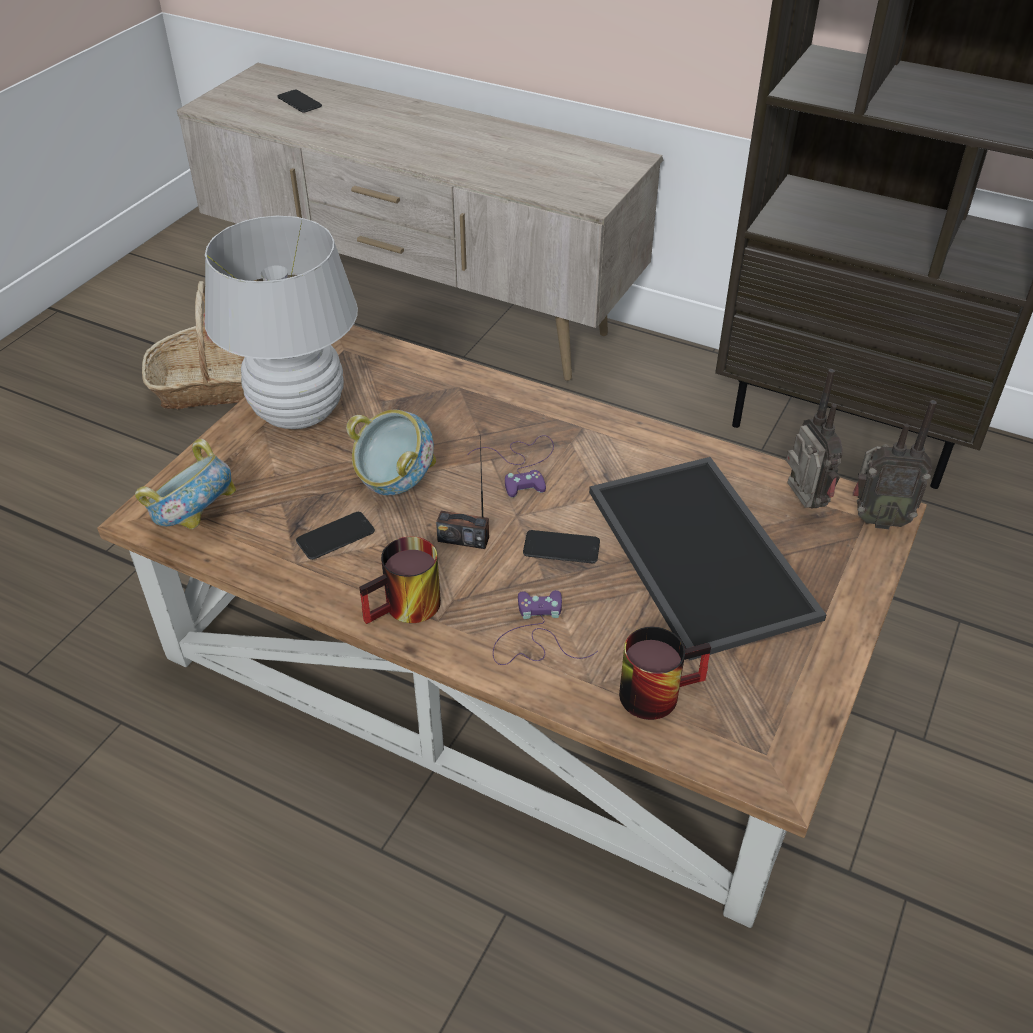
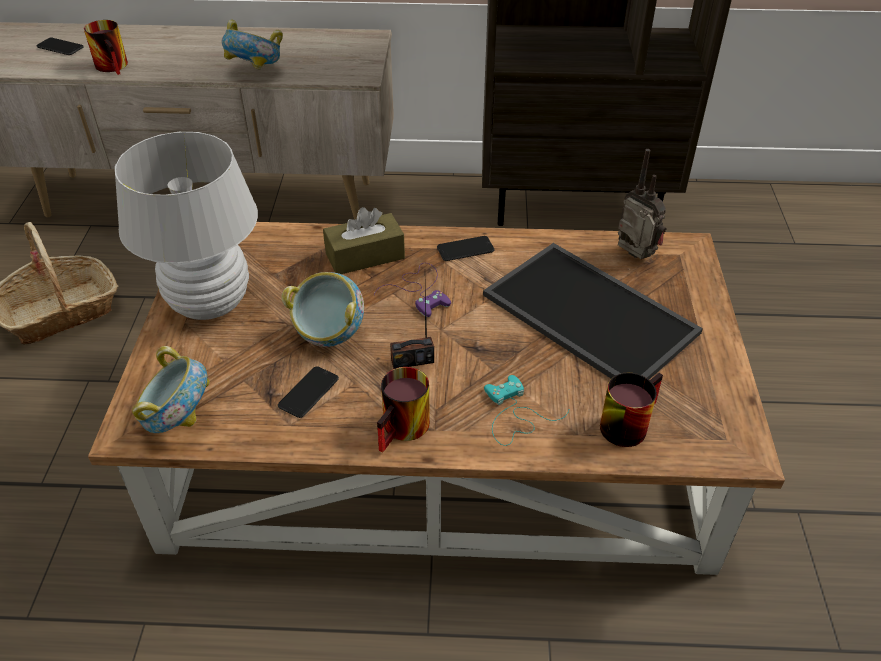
camera: 25 degrees left, 0 degrees up
(340, 134) = (116, 66): none -> mug
(477, 172) = (256, 72): none -> bowl
(488, 409) = (365, 256): none -> brown tissue box
(535, 635) = (514, 414): purple game controller -> turquoise game controller
(561, 548) = (490, 343): phone -> phone (465, 249)
(877, 519) = (687, 253): radio -> none

